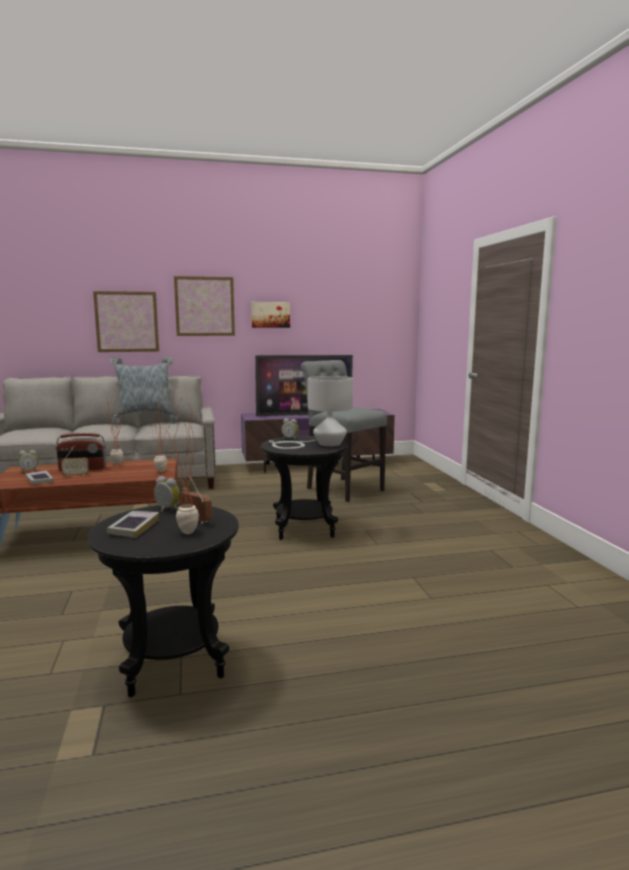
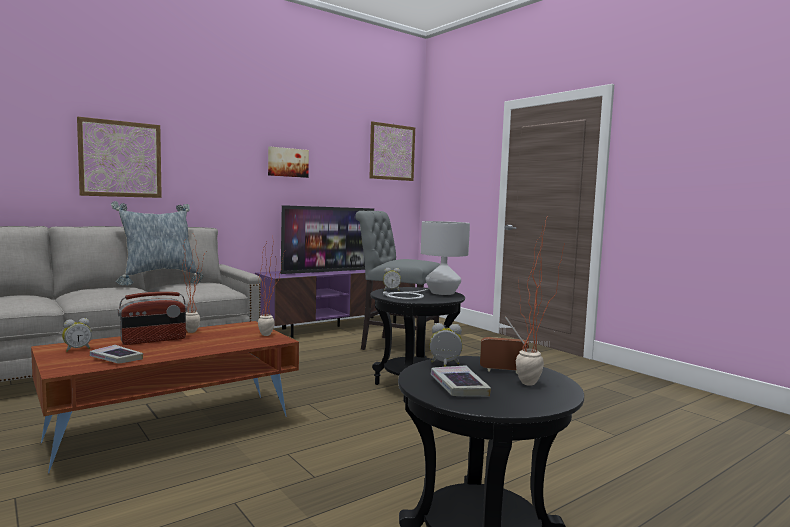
camera: 25 degrees left, 5 degrees down
(76, 475) = (159, 348): radio -> none
(204, 305) = (217, 146): picture -> picture (392, 151)

